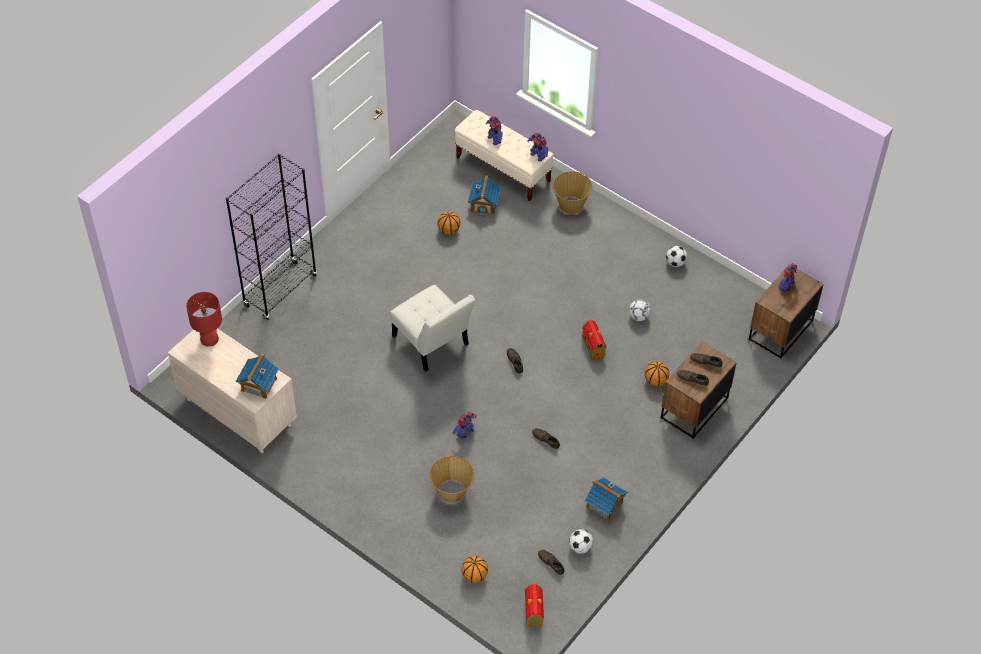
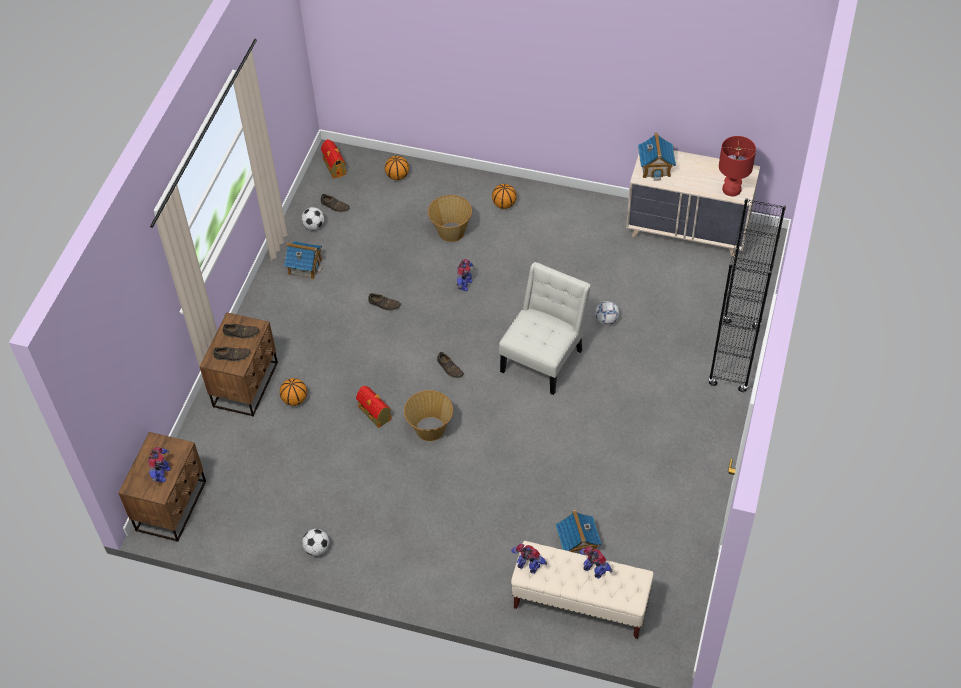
camera: 160 degrees right, 0 degrees up
(432, 343) = (544, 357): white chair -> white chair turned 90 degrees clockwise
(449, 230) = (600, 493): basketball -> basketball (504, 204)
(571, 204) = (473, 583): basket -> basket (430, 429)
(639, 317) = (337, 465): football -> football (606, 320)

